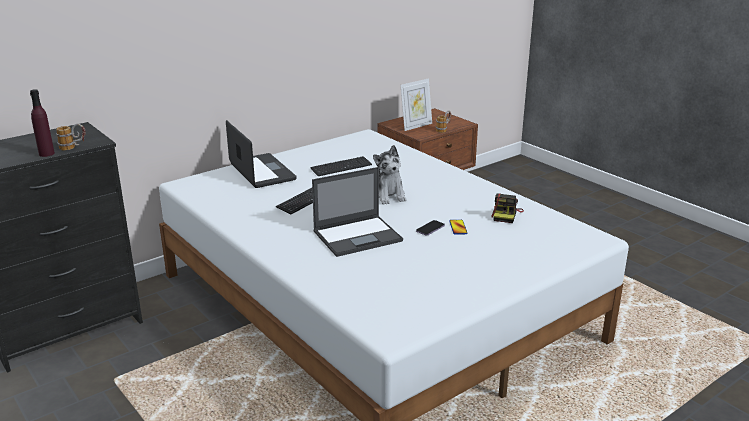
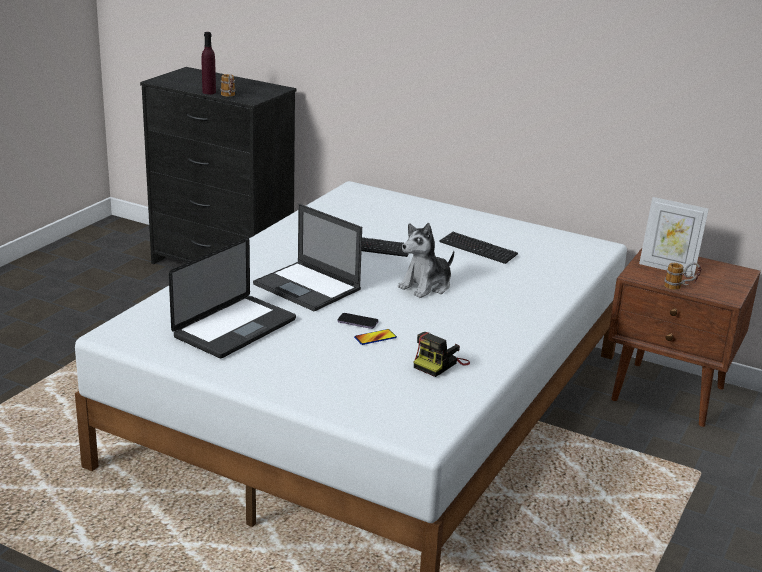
camera: 65 degrees right, 0 degrees up
(262, 172) = (421, 214): laptop -> laptop (235, 328)
(506, 215) = (440, 364): camera -> camera turned 45 degrees counterclockwise

